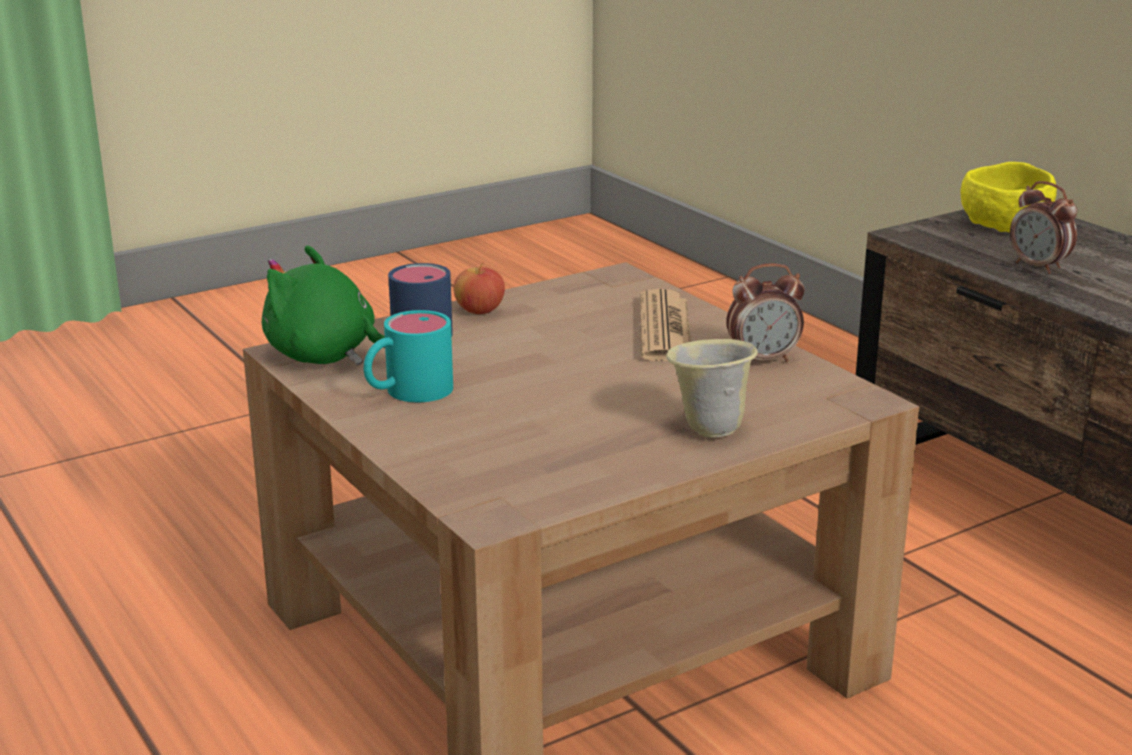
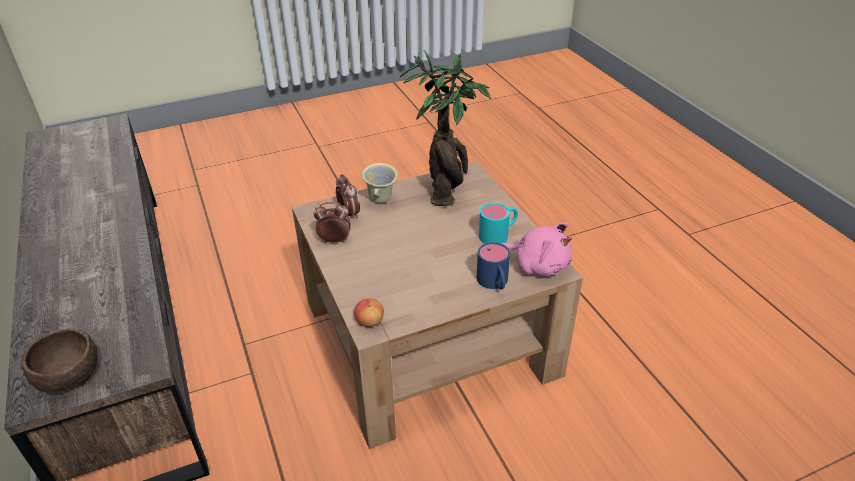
camera: 170 degrees left, 15 degrees up
(328, 356) = (538, 264): green plush toy -> pink plush toy
(479, 310) = (460, 299): apple -> apple (369, 321)
(547, 462) = (447, 191): none -> potted plant
(665, 328) = (367, 270): newspaper -> none
(1004, 224) = (70, 373): yellow bowl -> brown bowl
(1038, 267) = (118, 310): alarm clock -> alarm clock (349, 214)

